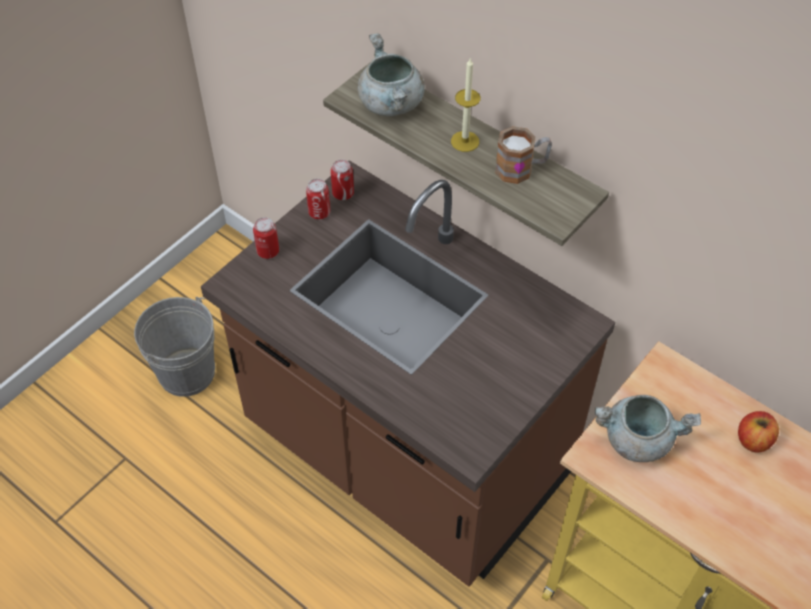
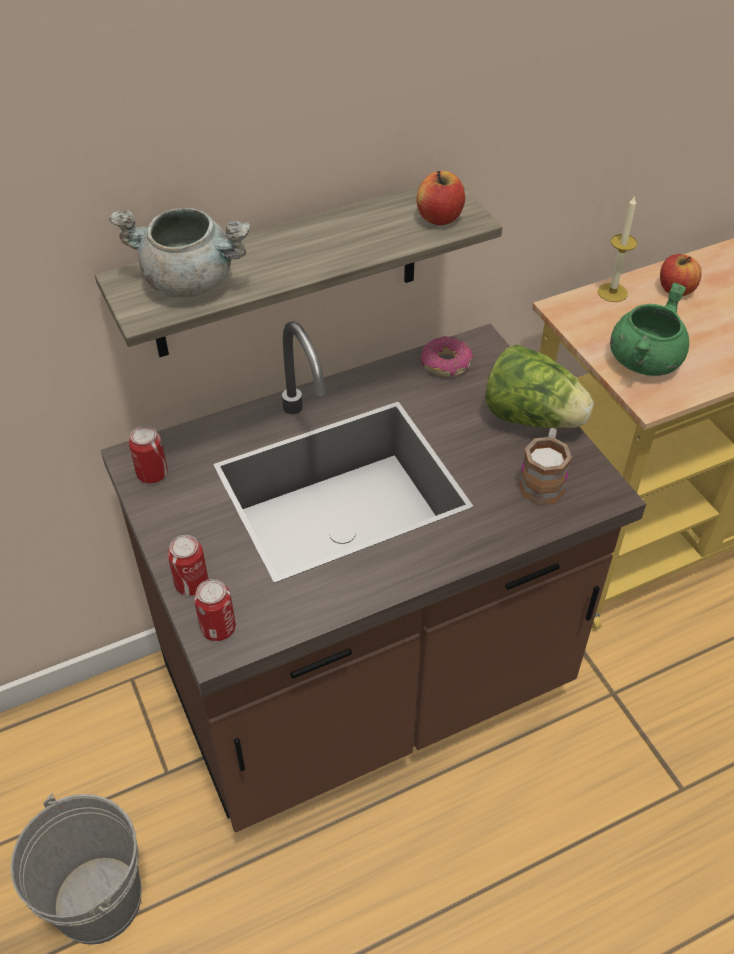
camera: 65 degrees left, 5 degrees down
(319, 212) = (166, 508): can -> can (218, 628)
(465, 141) = (303, 245): candle -> candle (612, 292)
(521, 169) = (378, 219): mug -> mug (543, 480)
(523, 382) = (532, 417): none -> lettuce
(547, 309) = (446, 364): none -> donut
(548, 201) = (439, 217): none -> apple
(637, 439) = (644, 360): grey cooking pot -> green cooking pot

